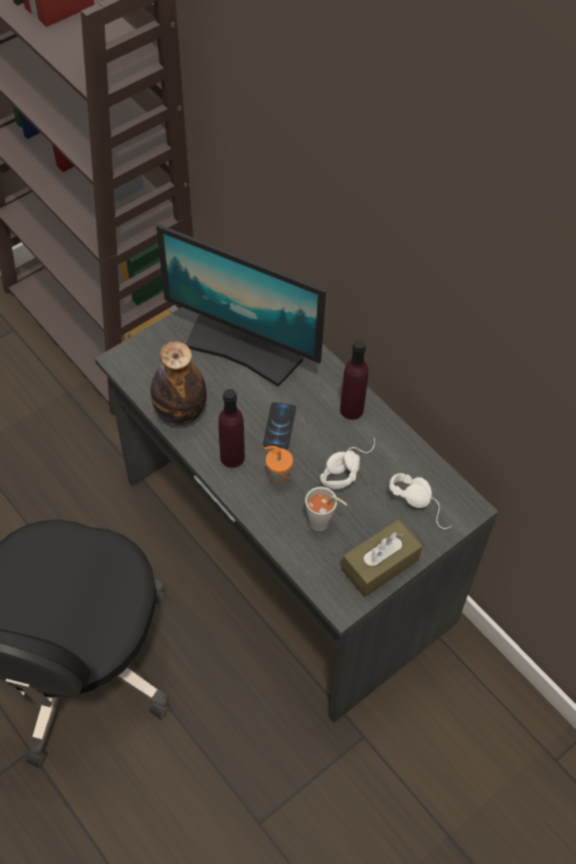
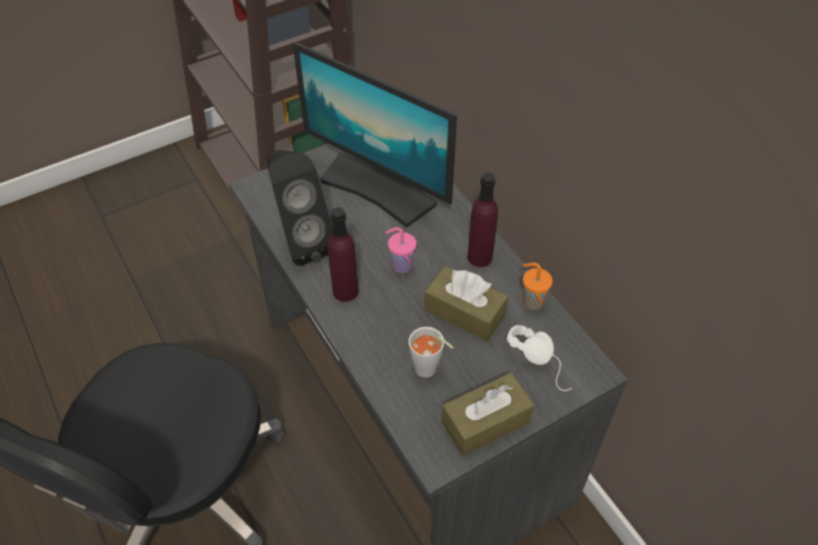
camera: 10 degrees right, 5 degrees down
(180, 412) = (301, 241): bottle -> black speaker
(277, 477) = (389, 317): orange cup -> orange cup (531, 302)
(279, 426) = (401, 266): phone -> pink cup
(346, 466) = (464, 312): white headphones -> brown tissue box

